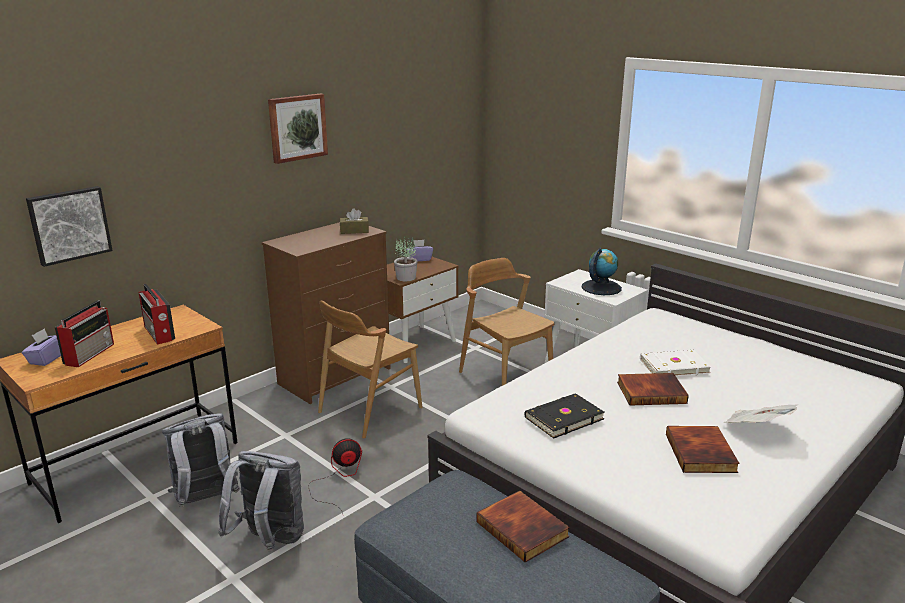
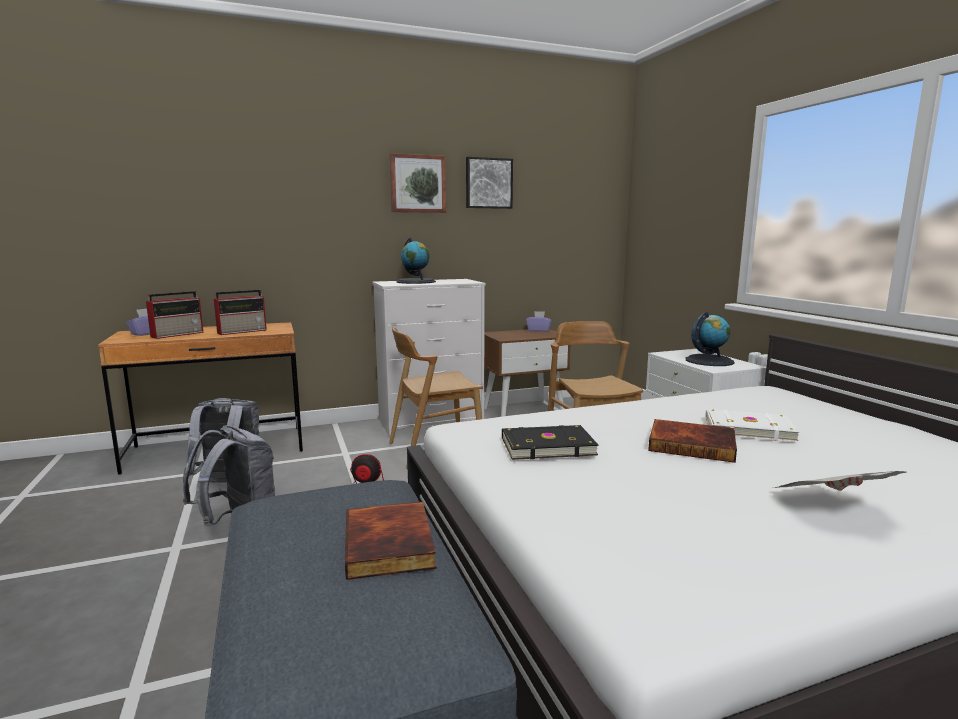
camera: 25 degrees right, 10 degrees down
(69, 224) = (195, 231): picture -> picture (488, 183)
(159, 334) = (243, 331): radio -> radio turned 120 degrees counterclockwise
(313, 238) = (416, 282): none -> globe
(335, 376) = (431, 422): brown dresser -> white dresser
(354, 231) = (457, 281): brown tissue box -> none
(406, 277) = (511, 338): potted plant -> none
(702, 453) = (711, 514): book -> none

